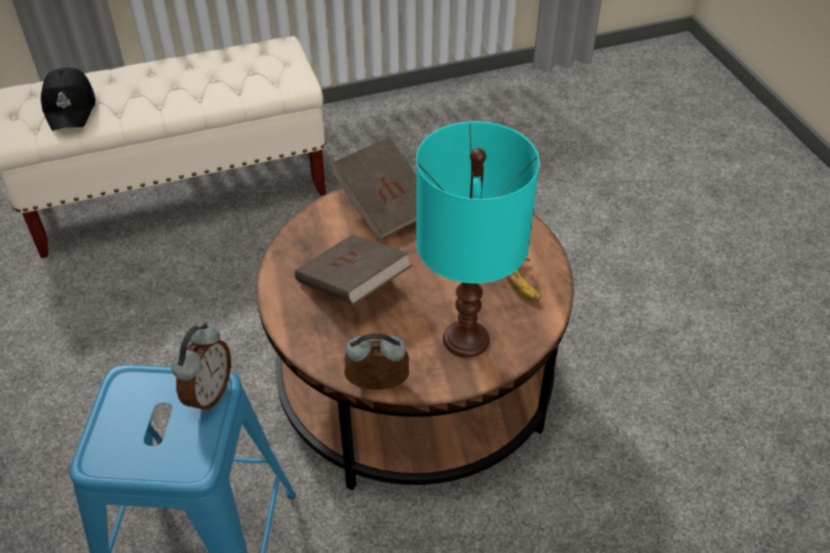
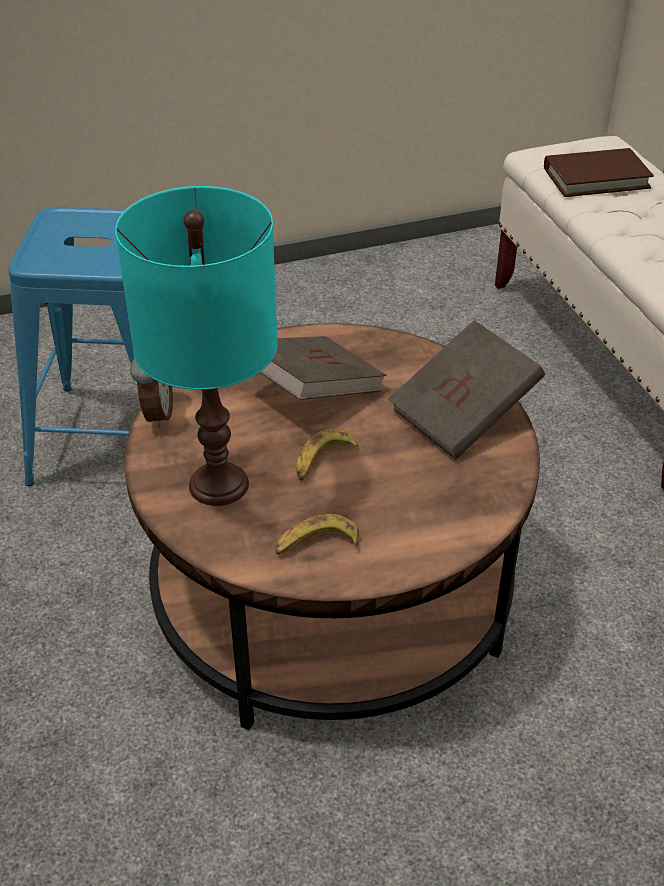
camera: 90 degrees right, 5 degrees down
(71, 107) = (596, 178): black cap -> brown book
(208, 394) = (112, 261): alarm clock -> none
(437, 280) = (322, 461): none -> banana

